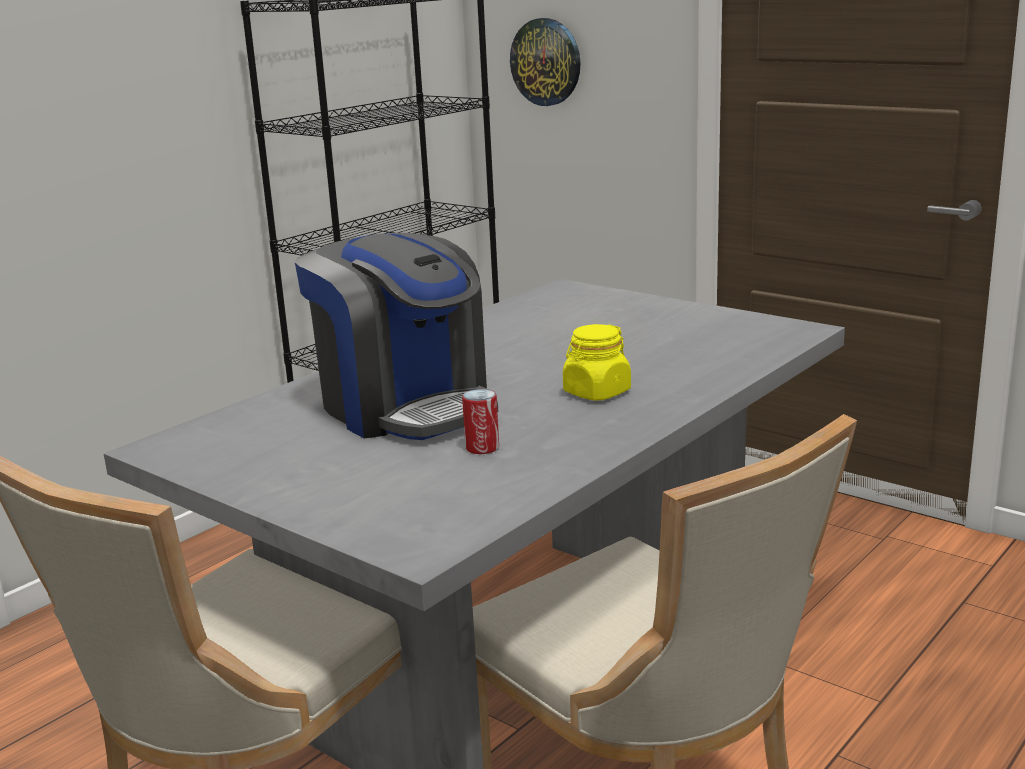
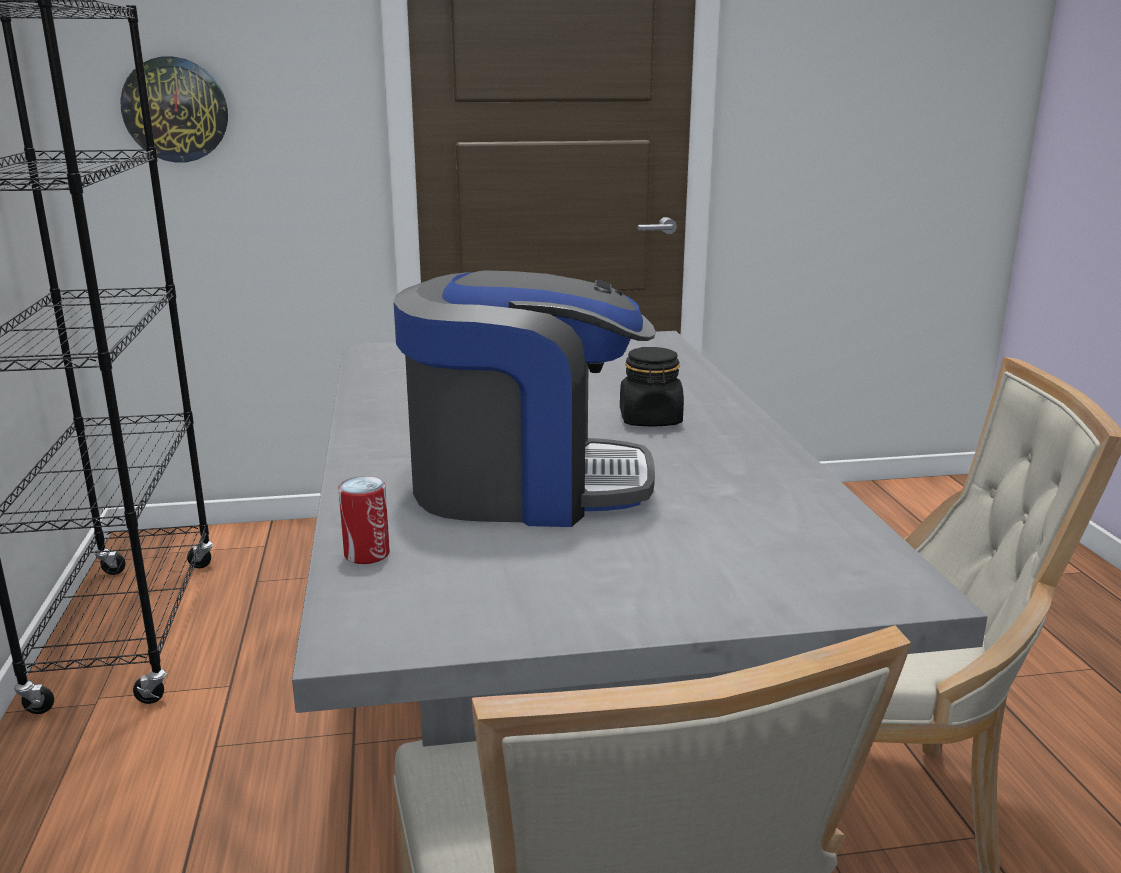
camera: 50 degrees left, 0 degrees up
(482, 448) = (697, 492): can -> can (367, 554)
(596, 392) = (650, 420): yellow jar -> black jar

